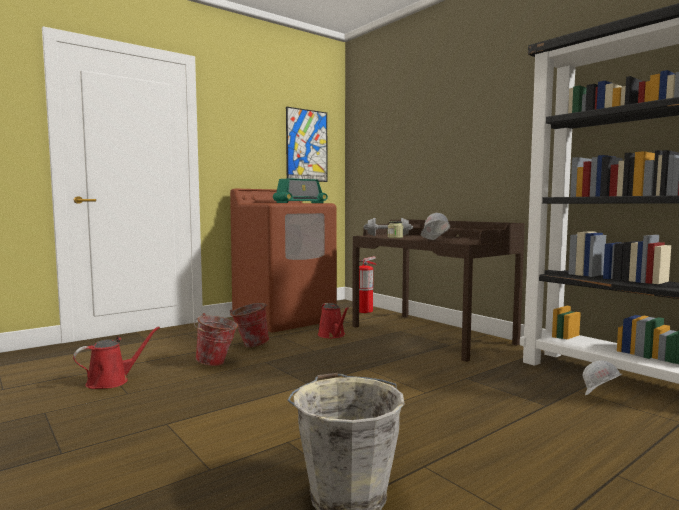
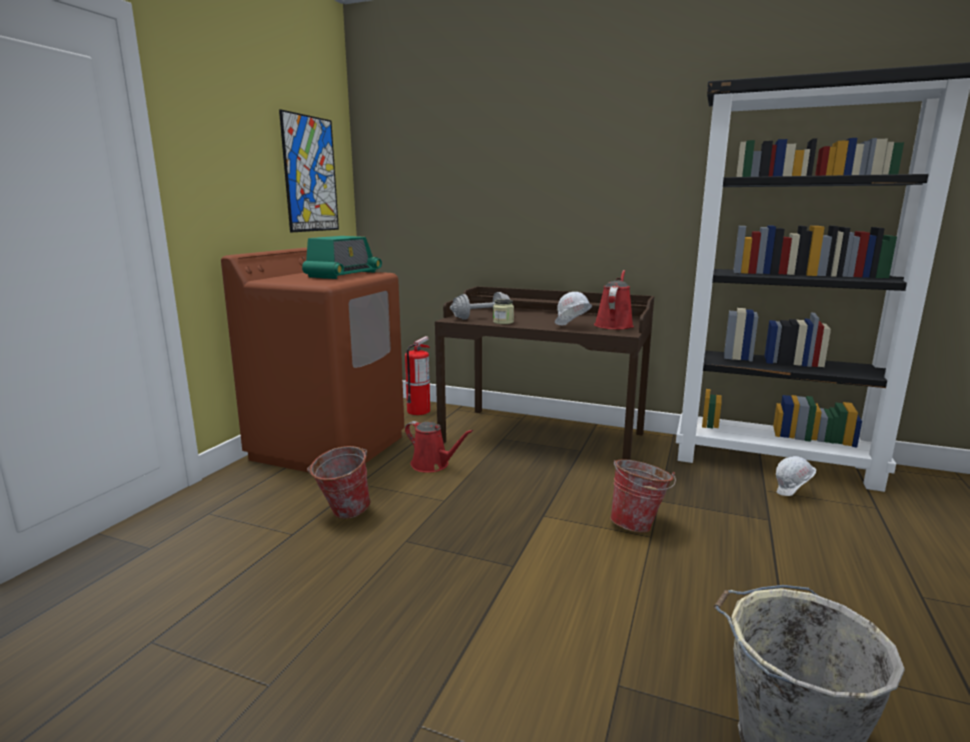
camera: 30 degrees left, 10 degrees up
(112, 381) = (202, 667): red watering can -> red watering can (614, 325)
(217, 364) = (340, 566): bucket -> bucket (639, 525)

